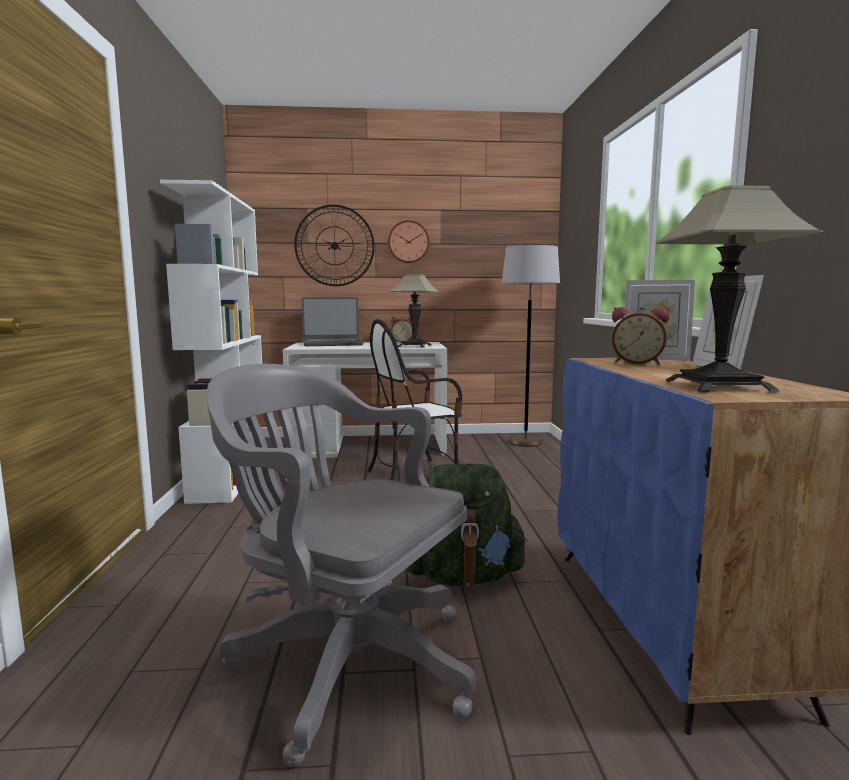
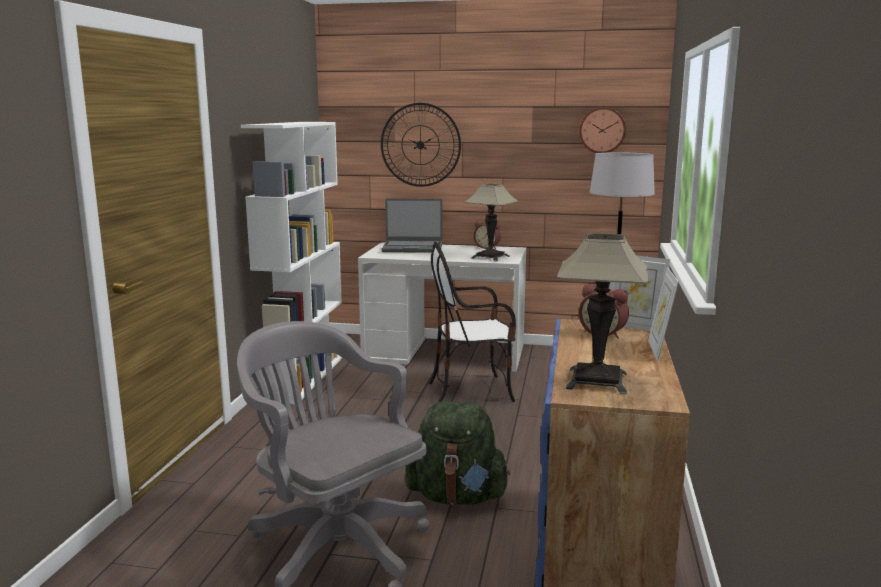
camera: 15 degrees right, 5 degrees up
(408, 242) = (496, 141): wall clock -> wall clock (602, 130)

